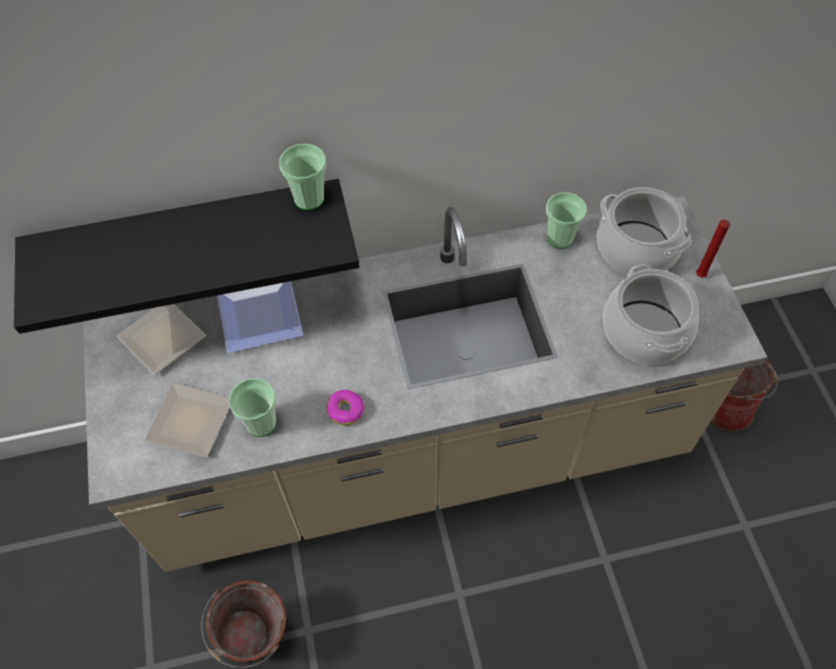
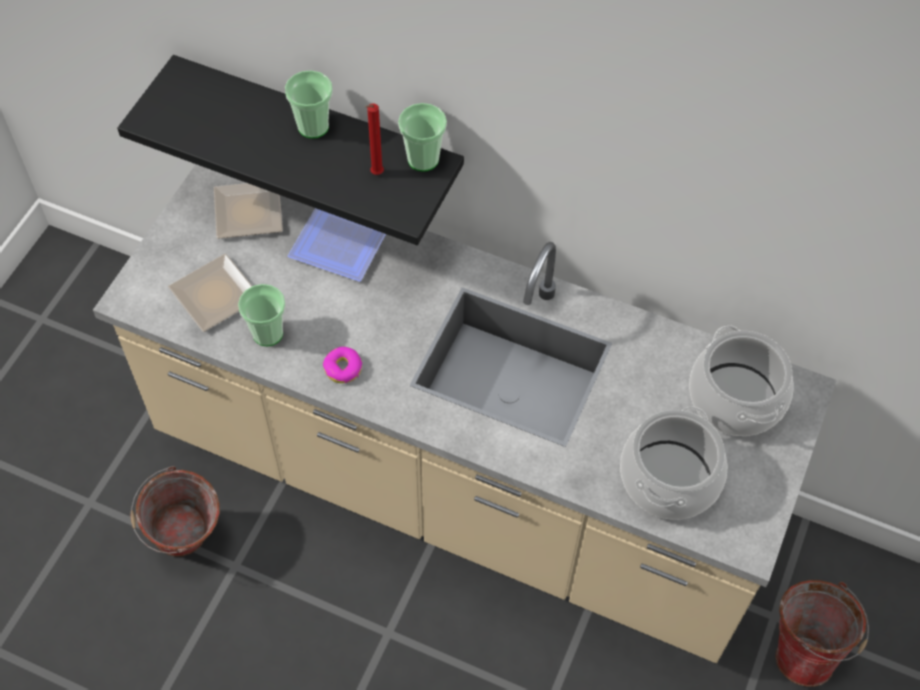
camera: 35 degrees right, 0 degrees up
(560, 238) = (669, 342): cup -> cup (313, 126)
(700, 277) = (775, 466): red candle -> red candle (375, 174)

